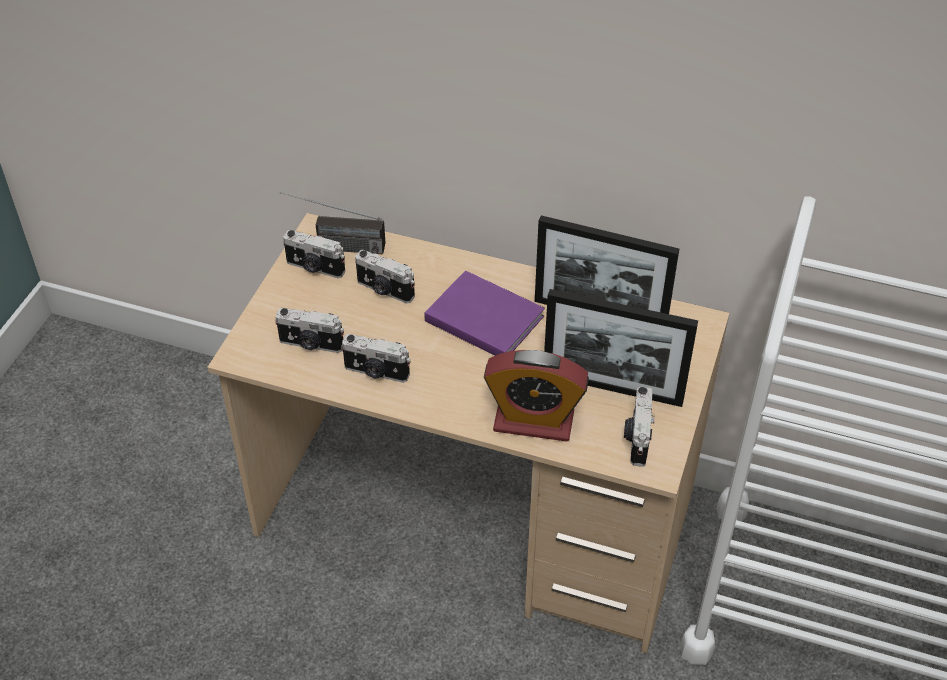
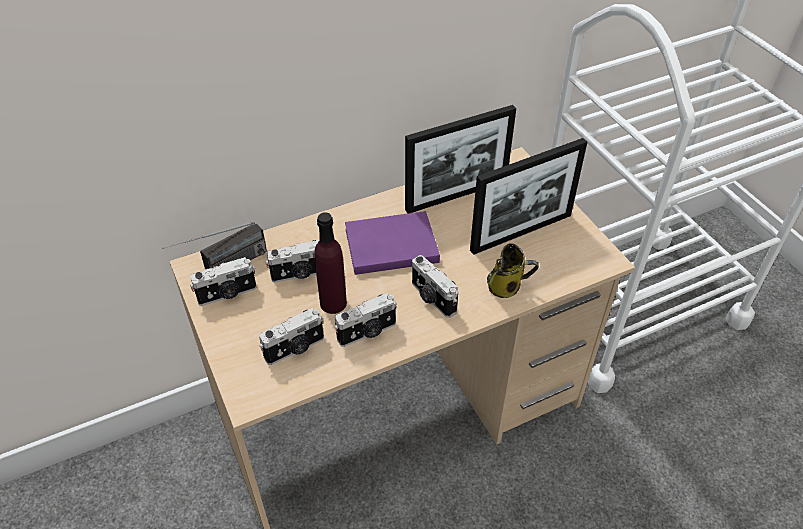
camera: 45 degrees left, 0 degrees up
(380, 331) = (333, 303): none -> purple bottle
(533, 421) = (506, 286): alarm clock -> mug
(637, 438) = (574, 251): camera -> camera (432, 298)

